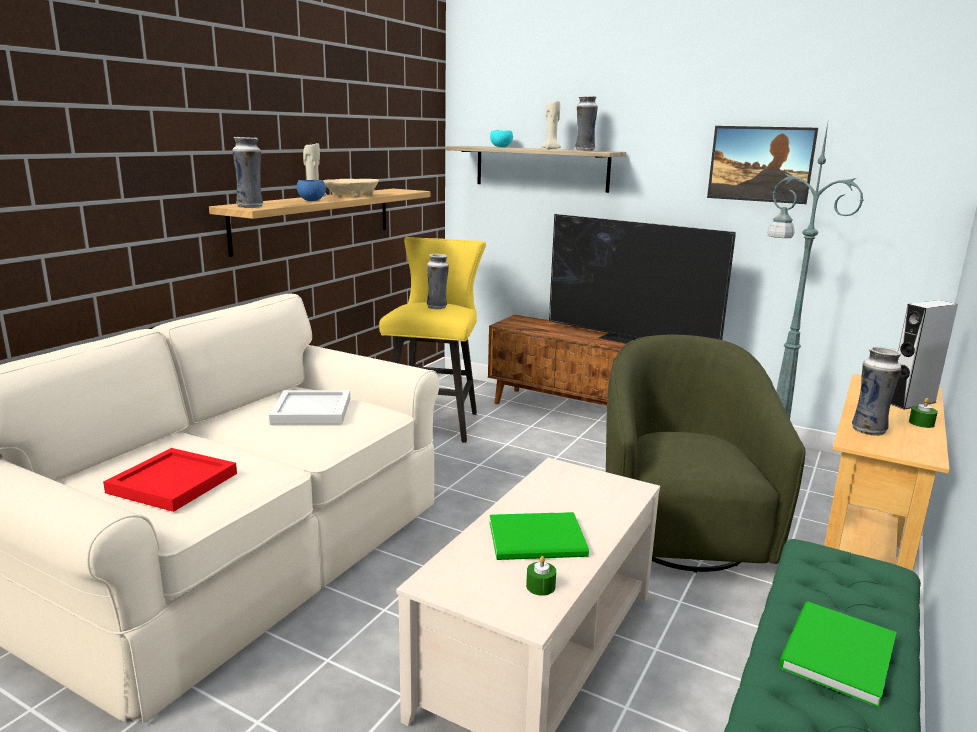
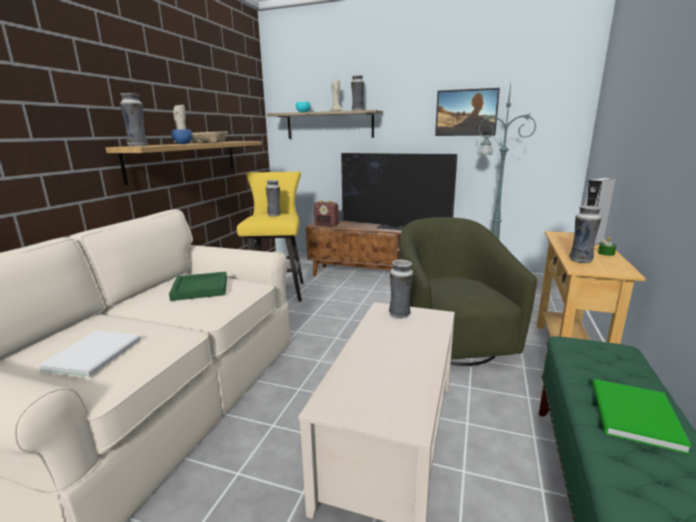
camera: 10 degrees left, 0 degrees up
(175, 482) = (97, 354): red tray -> white book
(313, 410) = (201, 288): white tray -> green tray
(522, 326) = (326, 225): none -> radio
(540, 540) = (393, 360): green book -> none
(540, 586) = (408, 396): green candle -> none
(577, 480) = (400, 314): none -> vase

